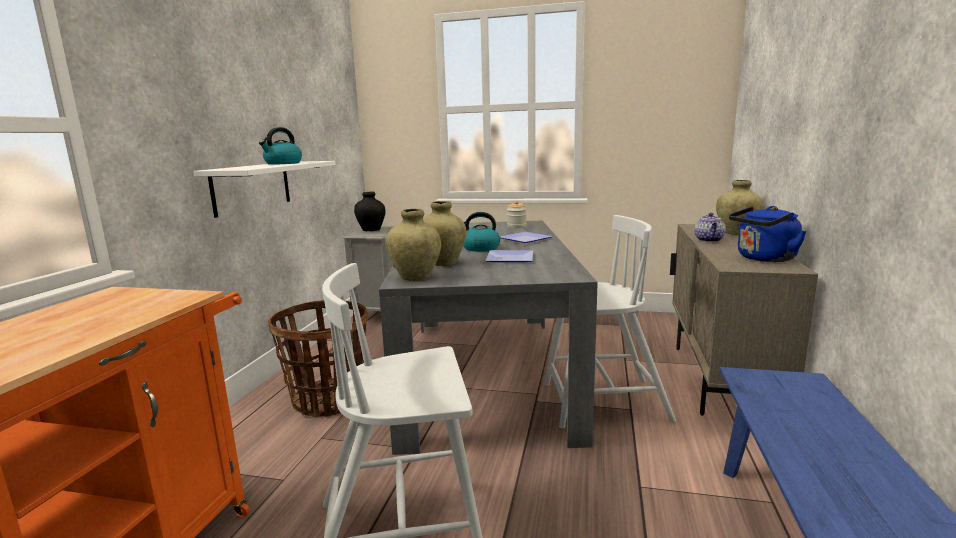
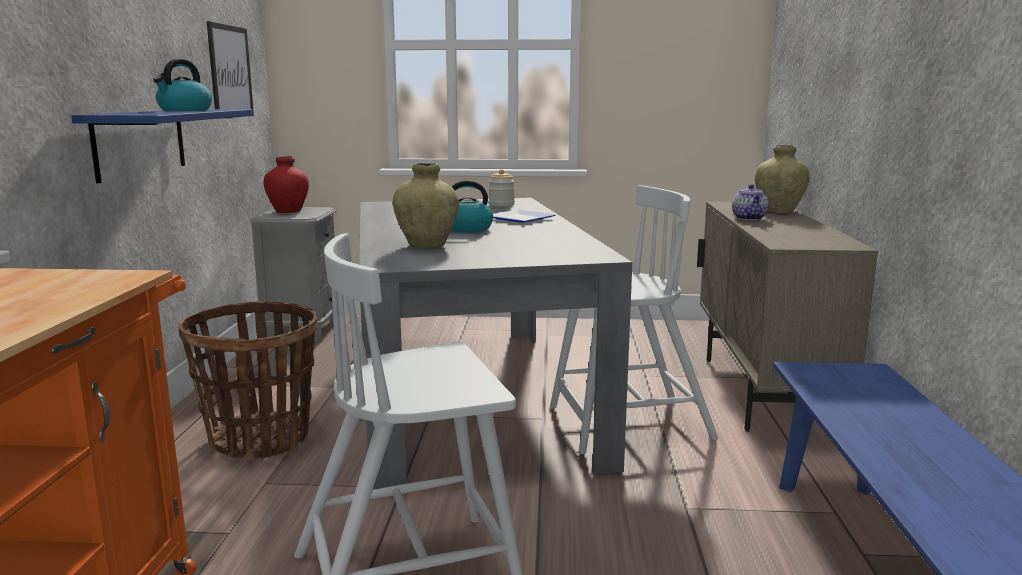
camera: 10 degrees left, 0 degrees up
(252, 187) = (140, 142): white shelf -> blue shelf
(329, 133) = (230, 71): none -> picture
(371, 230) = (288, 211): black vase -> red vase
(415, 277) = (400, 260): beige vase -> none
(511, 258) = (514, 239): plate -> none
(763, 259) = (816, 236): blue kettle -> none

